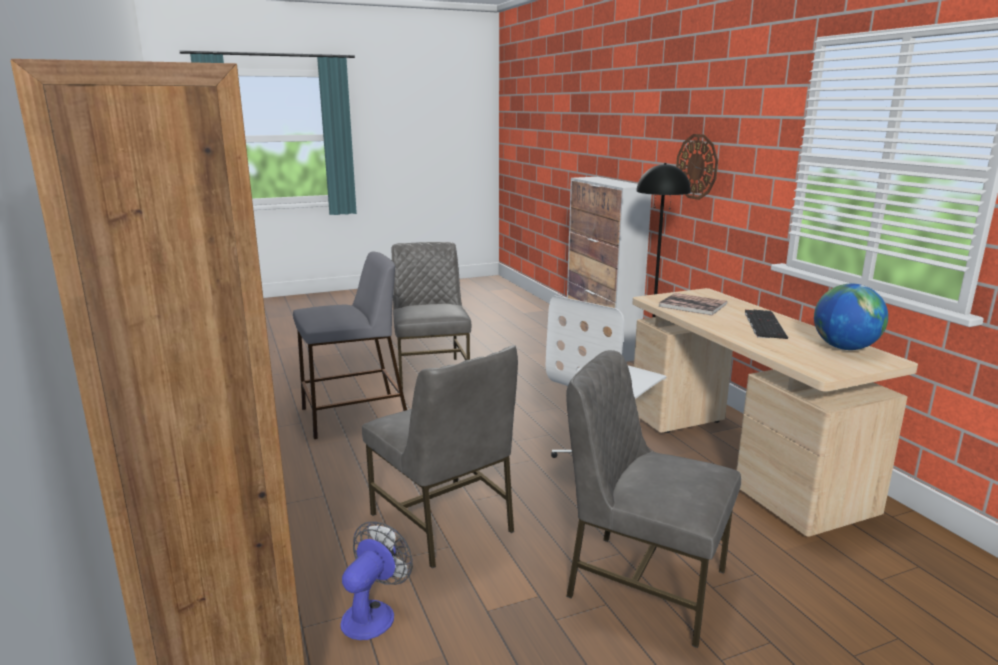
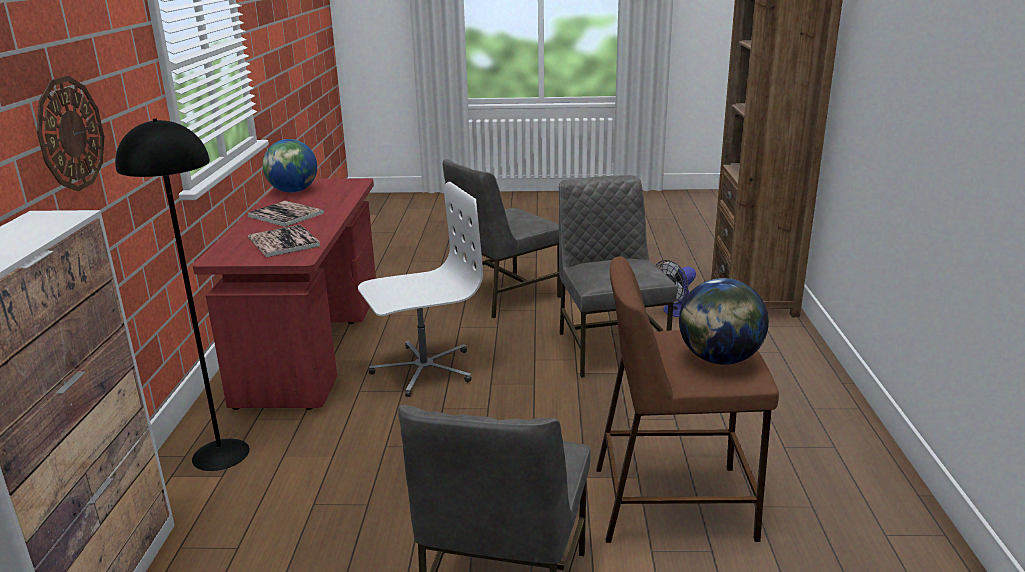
camera: 155 degrees left, 5 degrees up
(325, 309) = (719, 359): none -> globe
(353, 415) = (675, 502): grey stool -> brown stool
(643, 583) = (504, 296): grey chair -> grey chair turned 90 degrees clockwise
(738, 459) = (312, 345): beige desk -> red desk
(763, 324) = (286, 215): keyboard -> book

